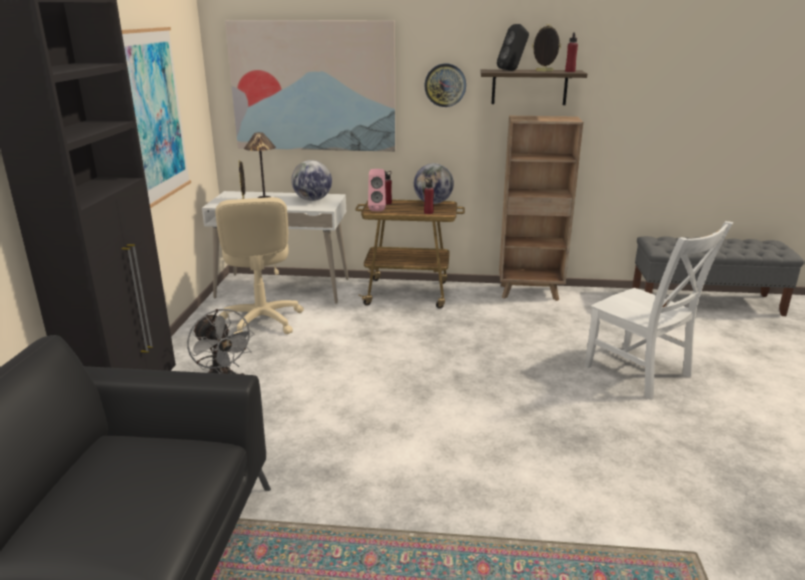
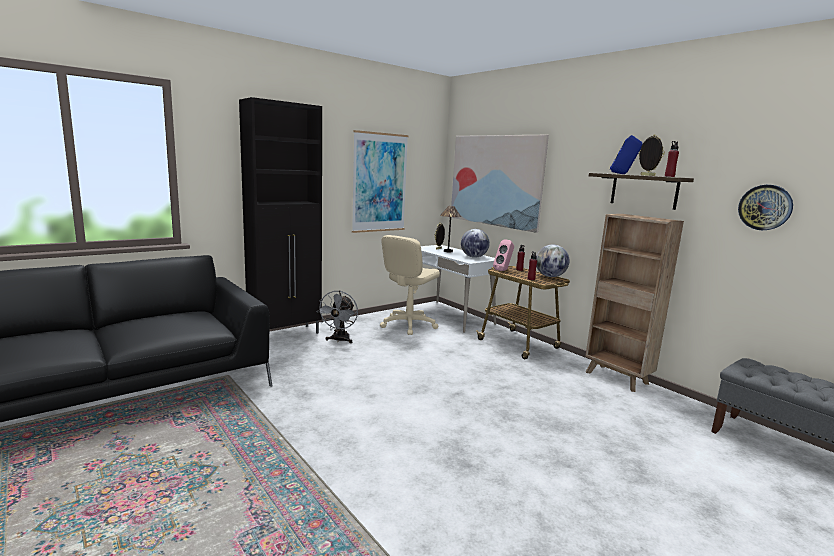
camera: 45 degrees right, 10 degrees down
(445, 85) = (577, 185): wall clock -> wall clock (765, 207)
(512, 70) = (623, 174): black speaker -> blue speaker
(641, 373) = (606, 462): white chair -> none

